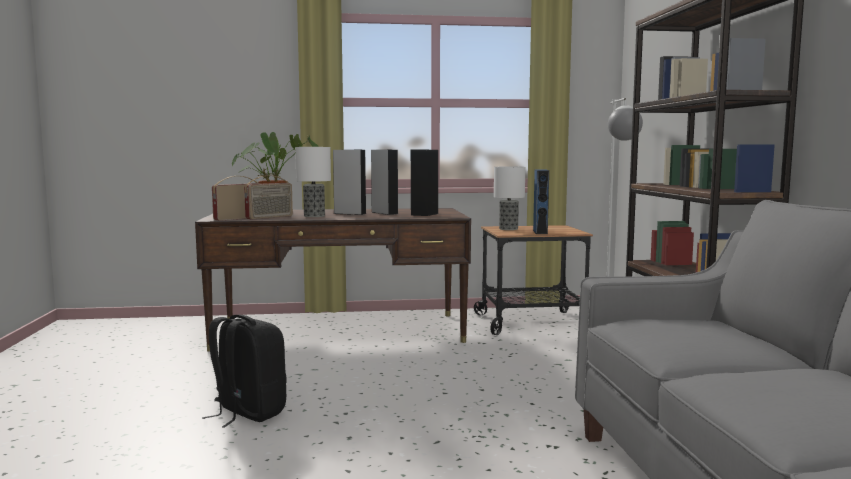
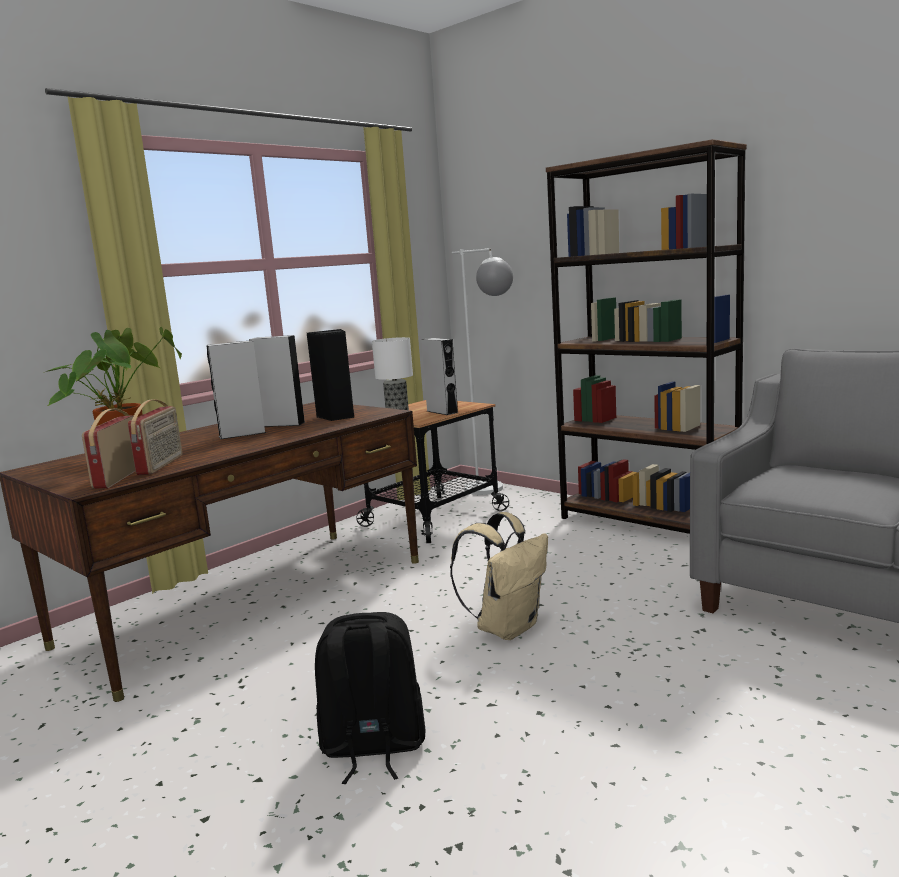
camera: 40 degrees left, 5 degrees up
(314, 216) = (215, 448): table lamp -> none
(433, 392) = (507, 627): none -> beige backpack
(540, 232) = (442, 412): blue speaker -> grey speaker

